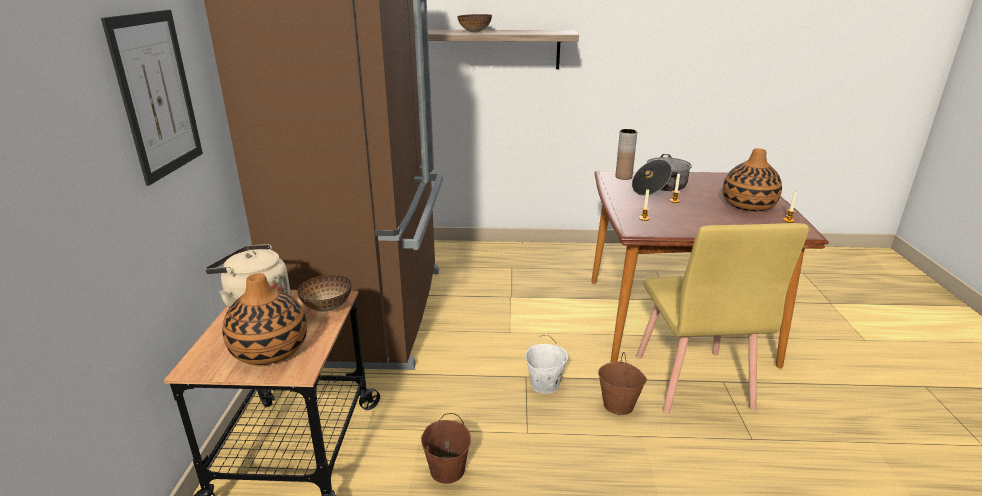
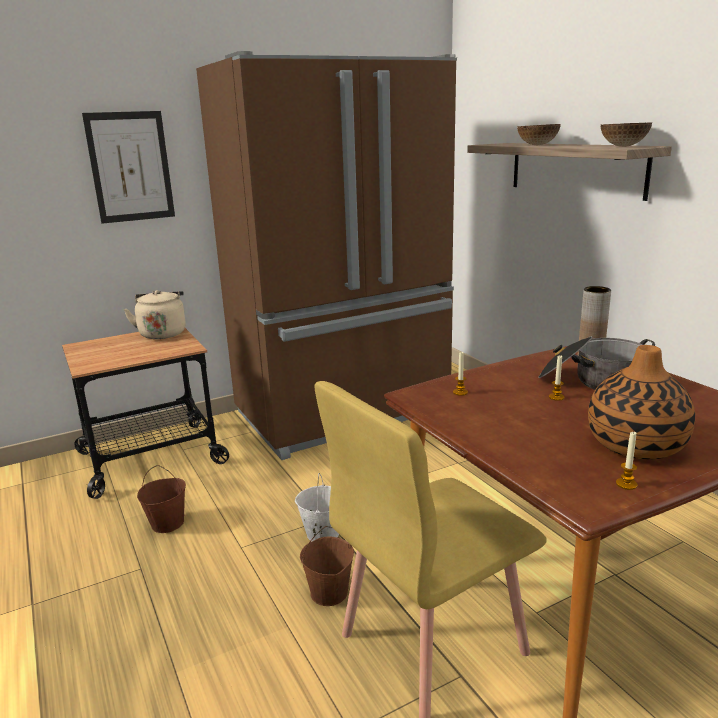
camera: 60 degrees right, 5 degrees down
(270, 350) = (106, 354): vase -> none
(327, 307) = (174, 349): bowl -> bowl (623, 146)

